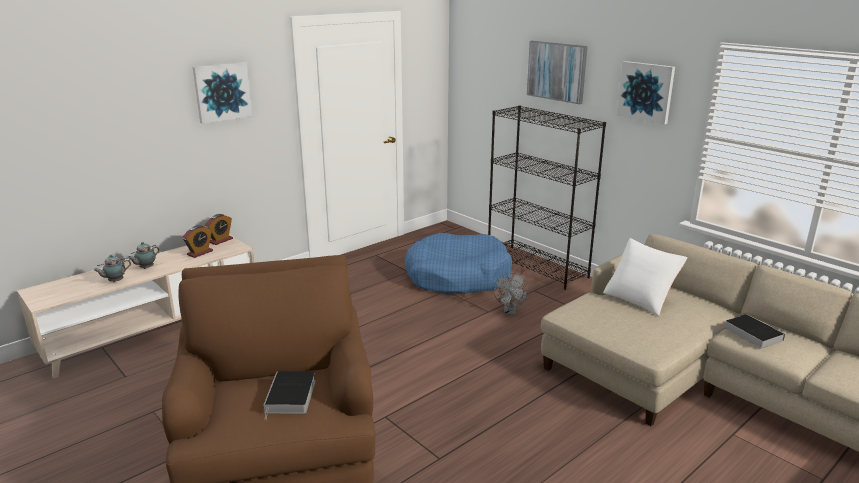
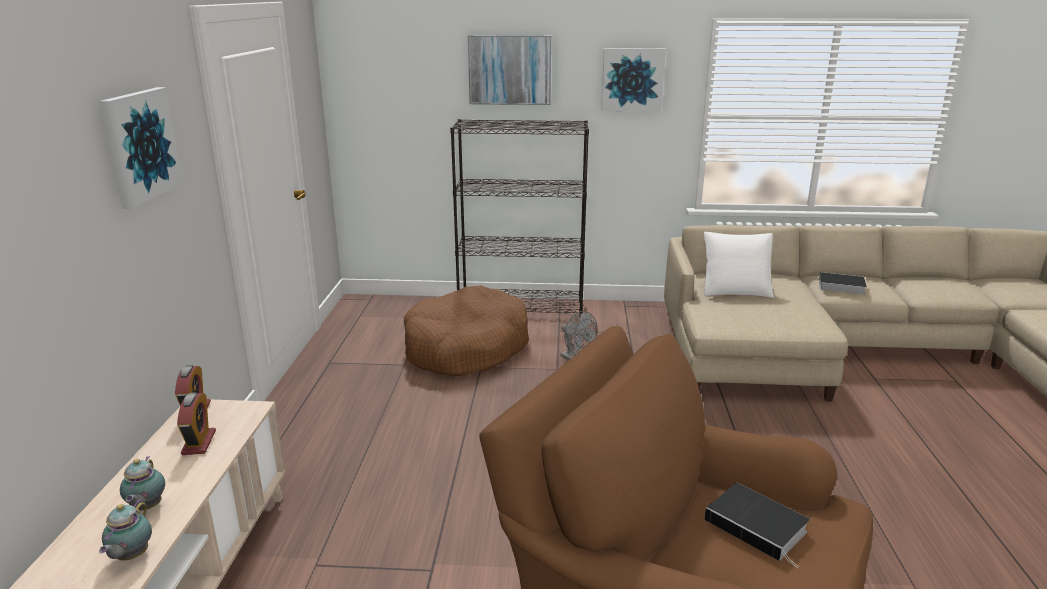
camera: 45 degrees left, 0 degrees up
(457, 277) = (466, 348): blue dog bed -> brown dog bed

